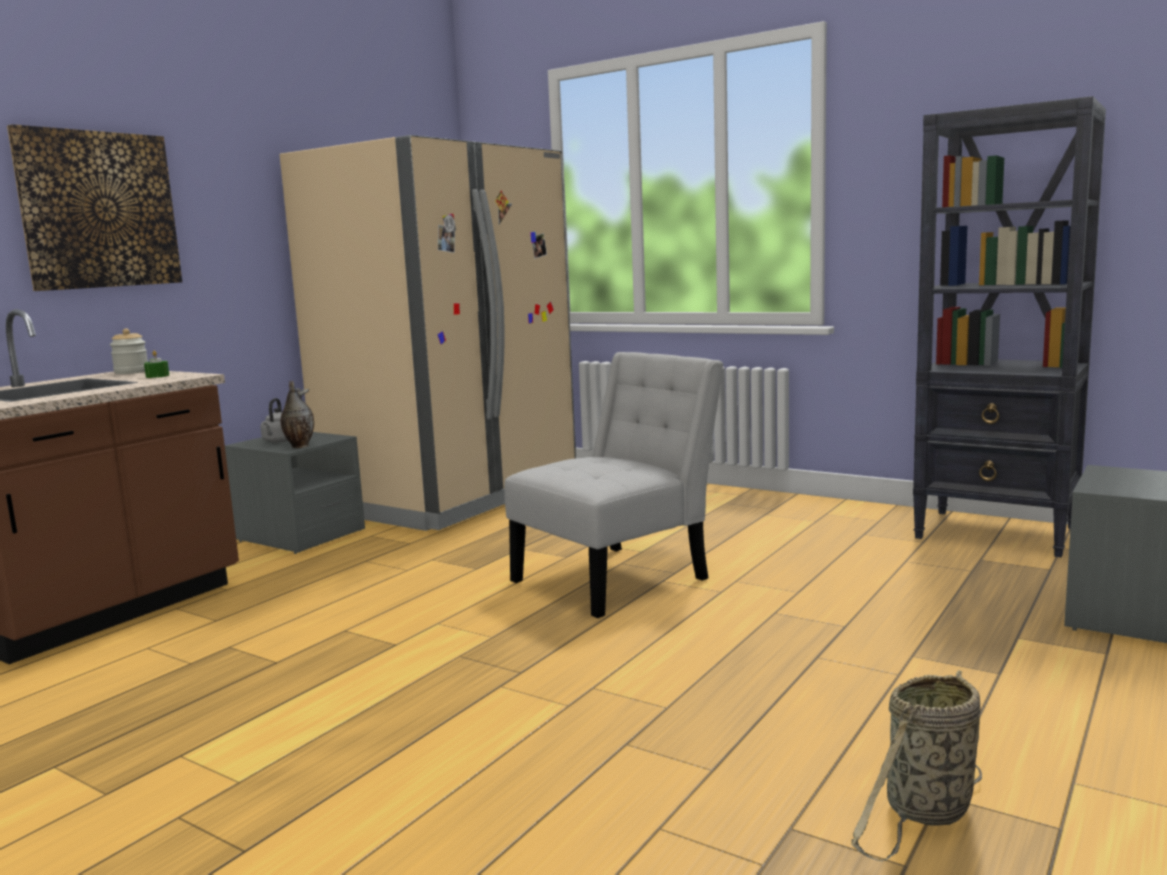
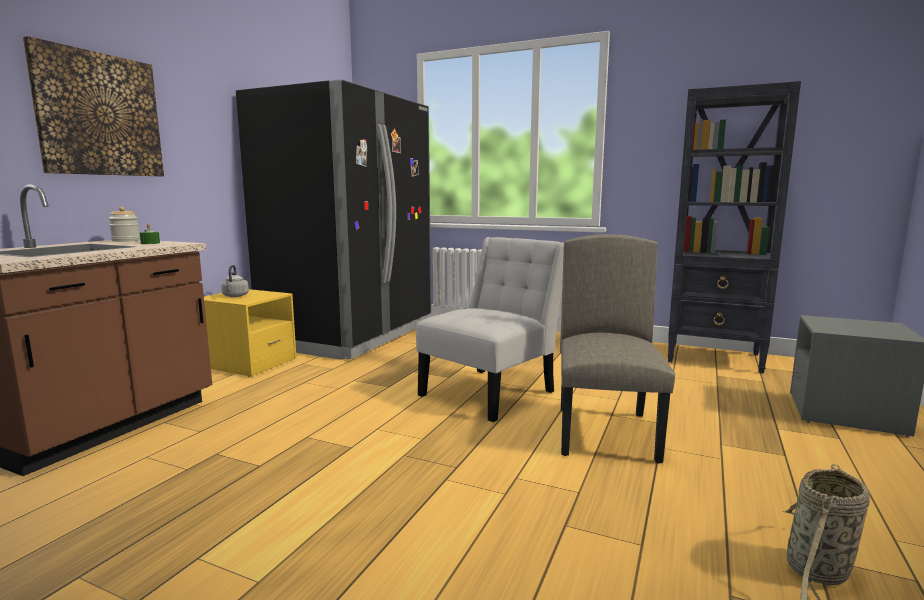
camera: 10 degrees left, 0 degrees up
(299, 446) = (252, 299): vase -> none
(301, 535) = (249, 364): grey nightstand -> yellow nightstand
(454, 495) = (351, 335): beige fridge -> black fridge
(751, 637) = (606, 433): none -> beige chair

